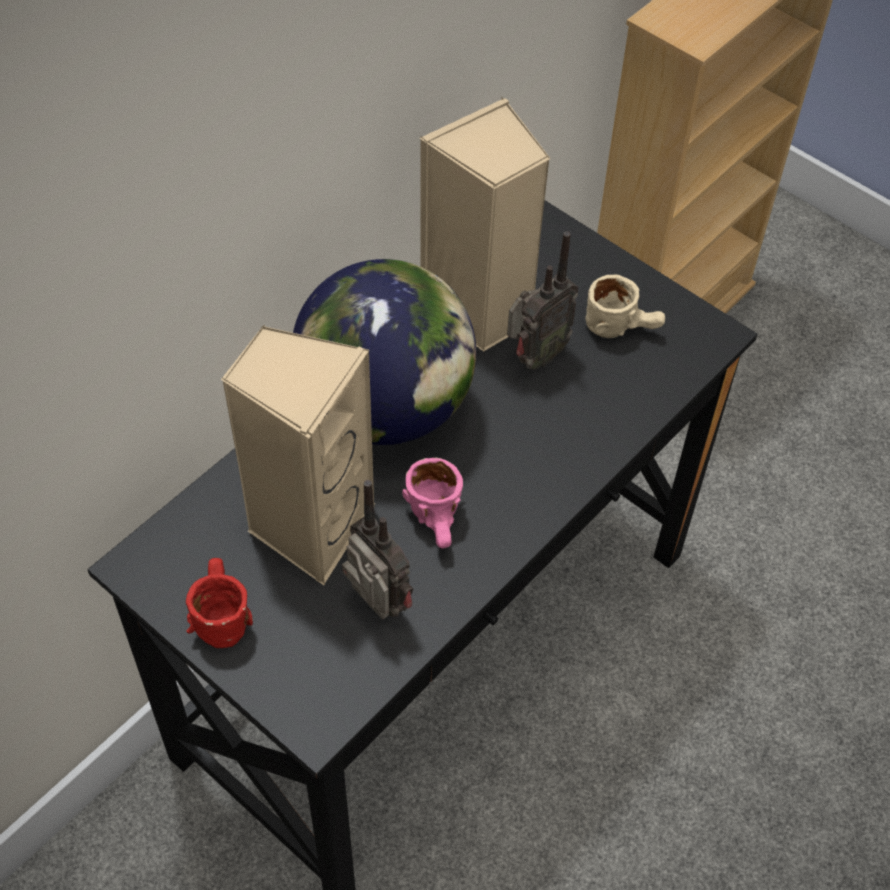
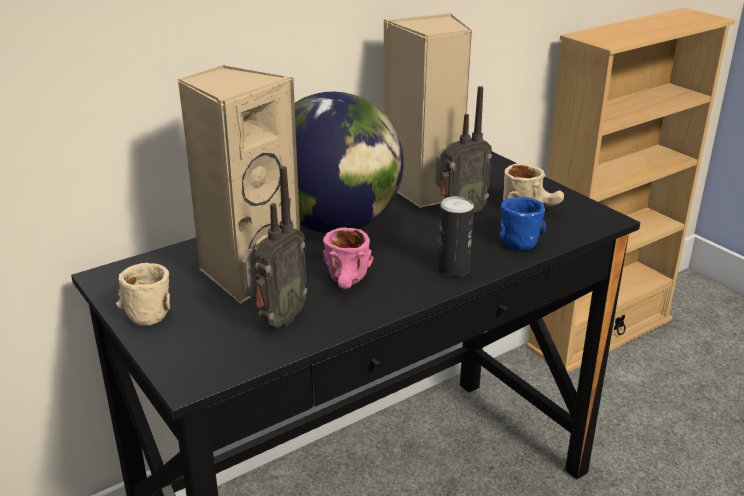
camera: 15 degrees right, 25 degrees down
(218, 613) = (150, 308): red mug -> beige mug
(376, 607) = (276, 321): radio -> radio turned 60 degrees clockwise
(555, 471) = (453, 269): none -> can
(612, 394) = (513, 237): none -> blue mug

